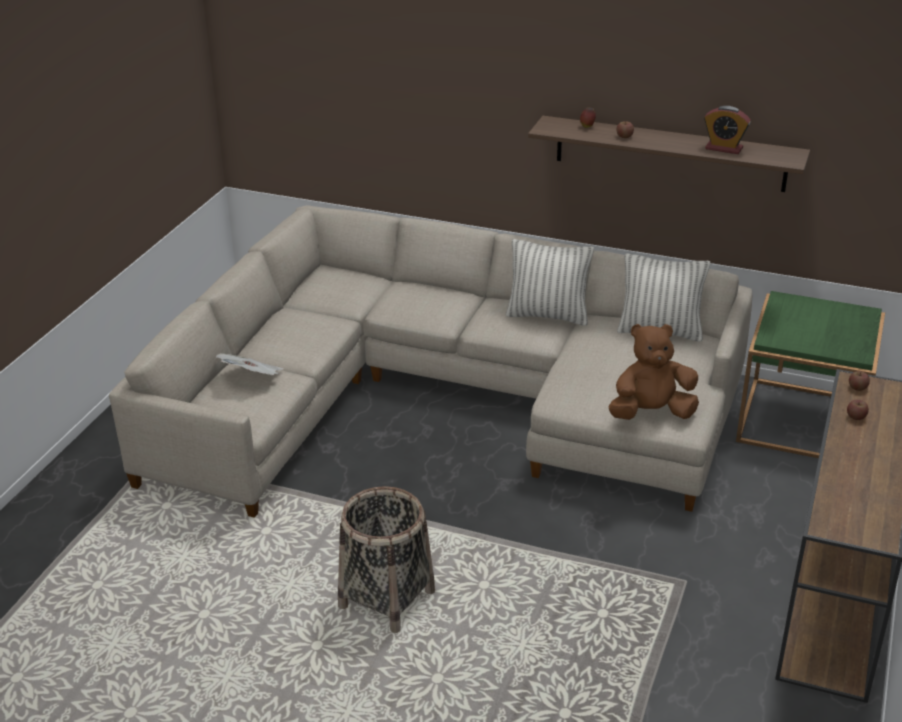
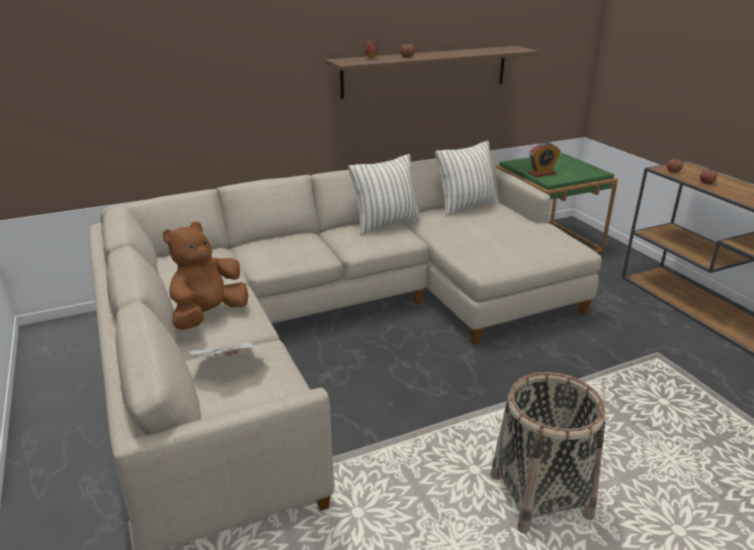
camera: 45 degrees left, 5 degrees down
(651, 413) = (547, 249): brown plush toy -> brown plush toy (208, 315)
(724, 148) = (476, 51): alarm clock -> alarm clock (542, 173)

